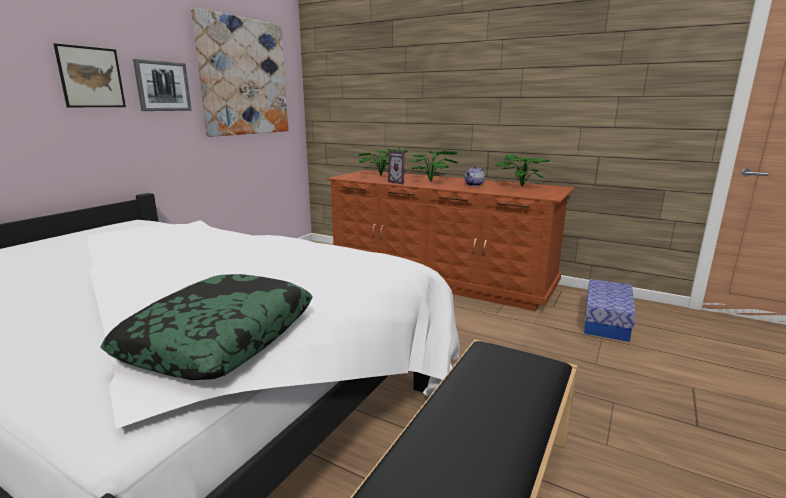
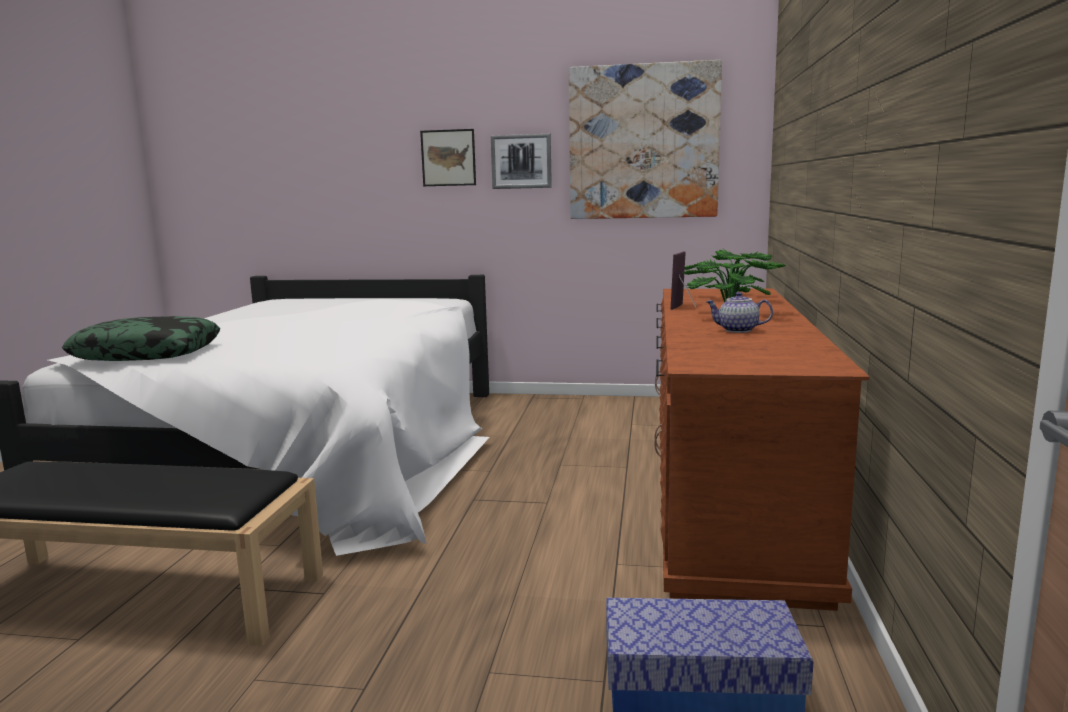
camera: 70 degrees right, 5 degrees down
(519, 186) = (781, 348): potted plant -> none

